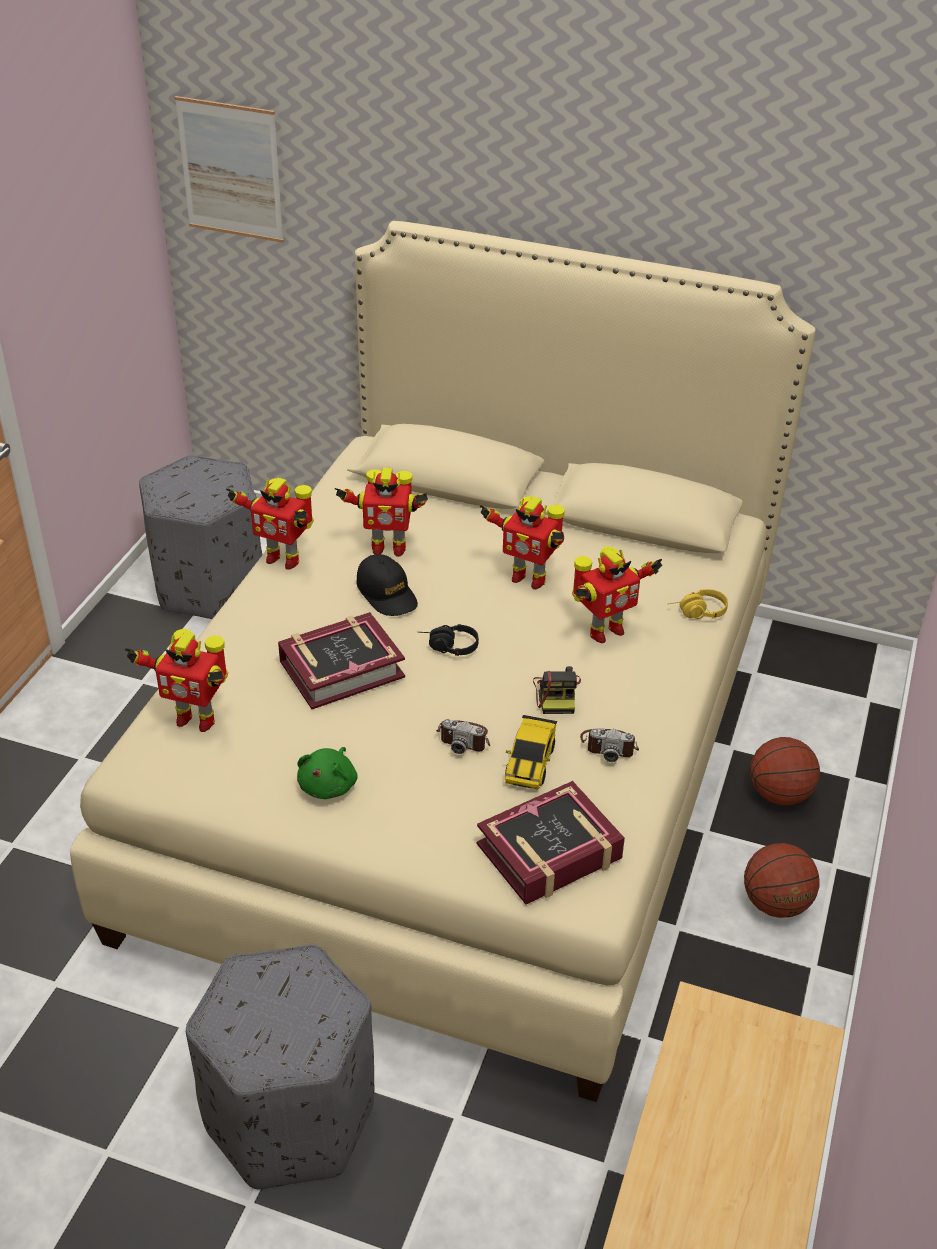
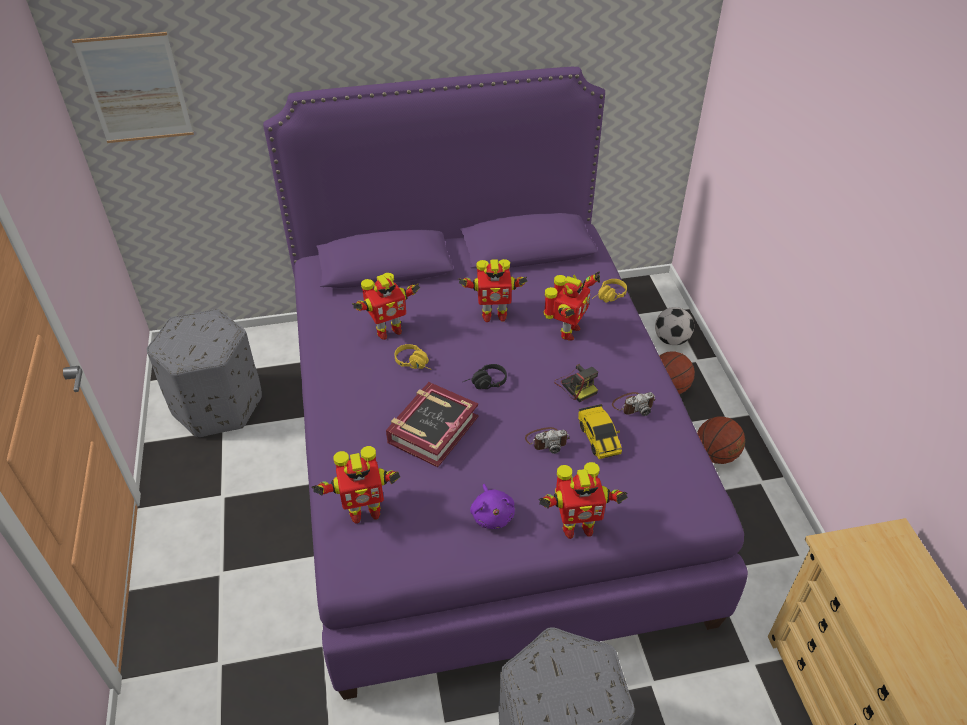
camera: 30 degrees left, 5 degrees up
(282, 558) = (323, 368): toy robot -> toy robot (576, 527)
(329, 785) = (492, 515): green plush toy -> purple plush toy
(387, 594) = (415, 363): black cap -> yellow headphones
(464, 764) = (482, 453): beige bed -> purple bed
(550, 852) = (660, 491): book -> none
(837, 737) = (671, 340): none -> football

